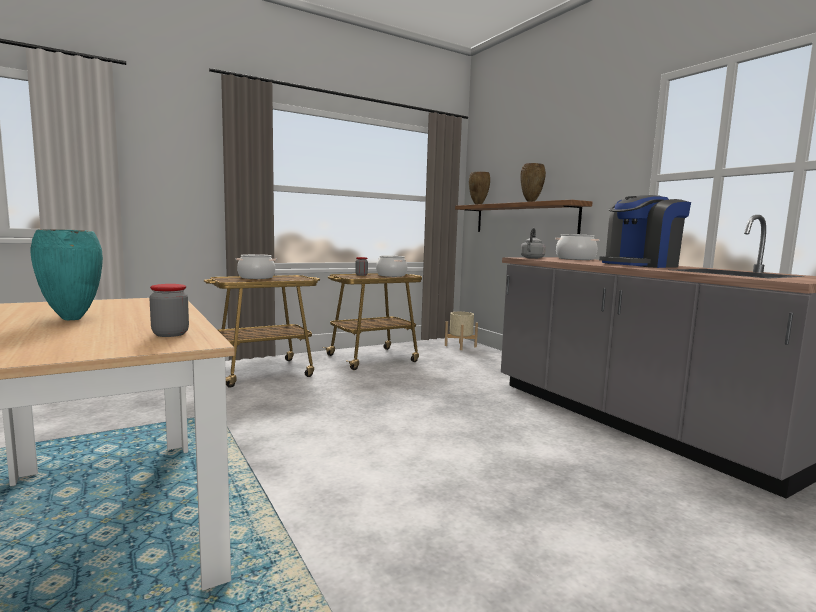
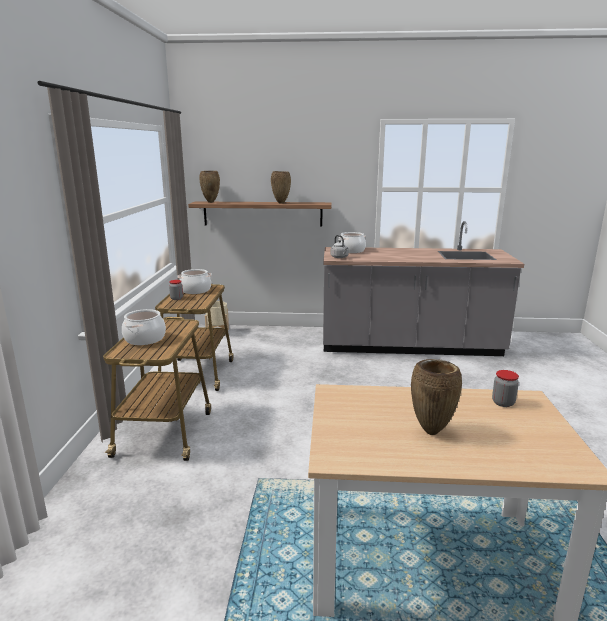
camera: 55 degrees left, 10 degrees up
(73, 319) = (431, 431): turquoise vase -> brown vase
(640, 265) = (412, 254): coffee machine -> none

